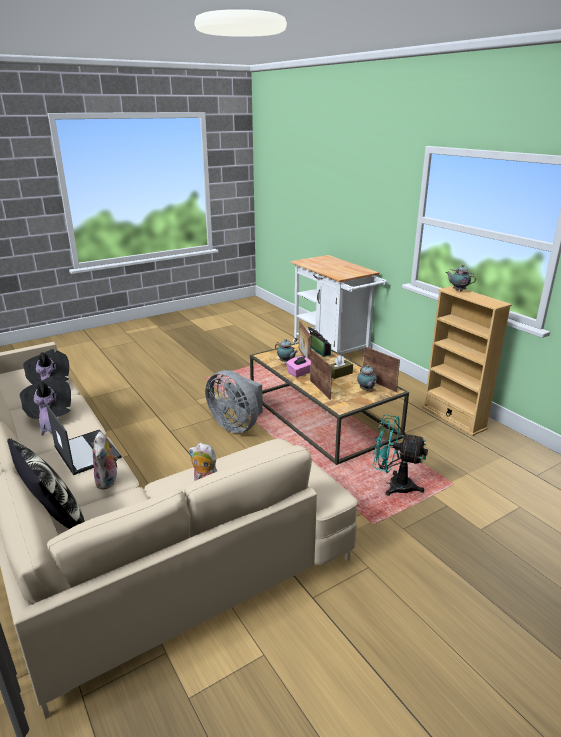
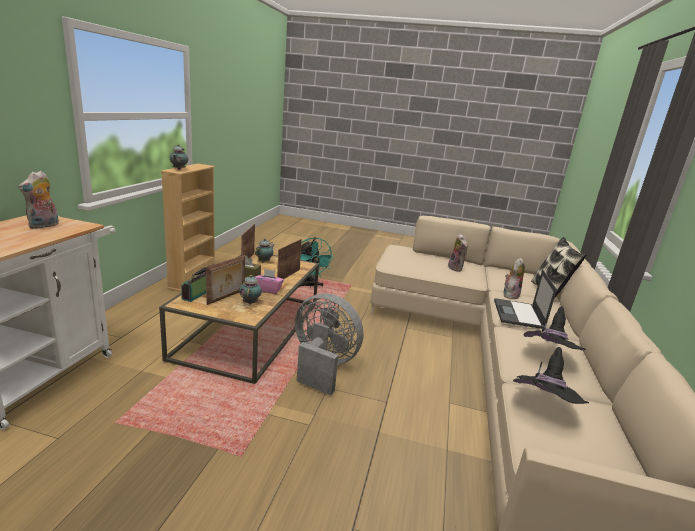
camera: 135 degrees left, 5 degrees down
(236, 425) = (322, 366): grey fan -> grey fan turned 60 degrees counterclockwise
(346, 271) = (44, 226): none -> plush toy

